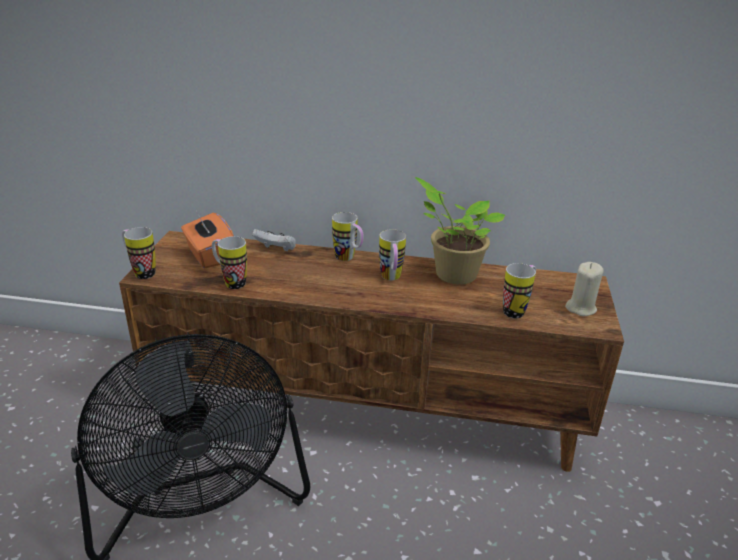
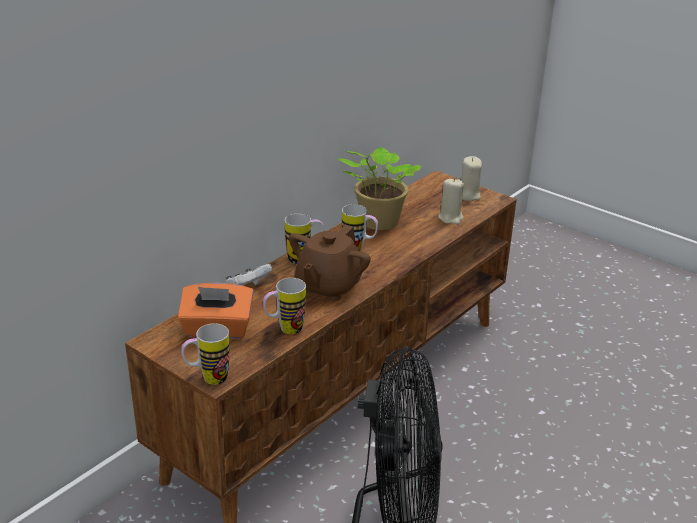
camera: 60 degrees left, 0 degrees up
(314, 281) = (328, 286): none -> brown teapot
(517, 310) = (450, 218): mug -> beige candle

